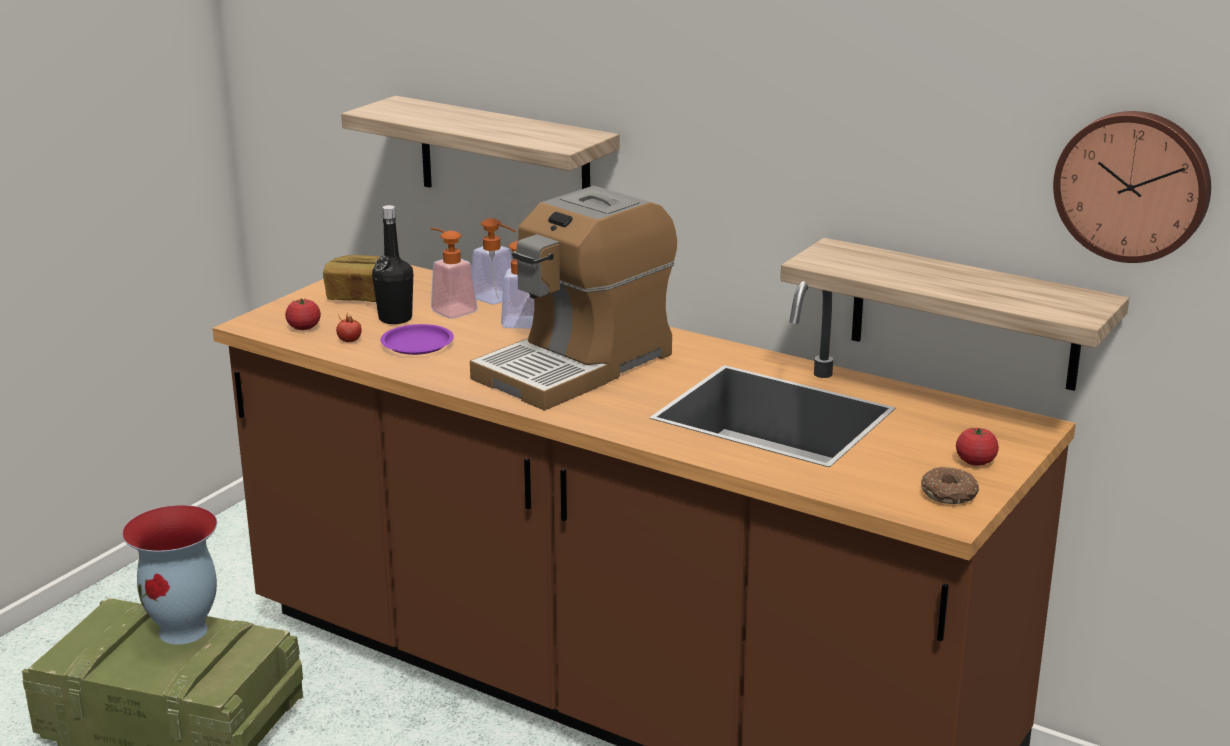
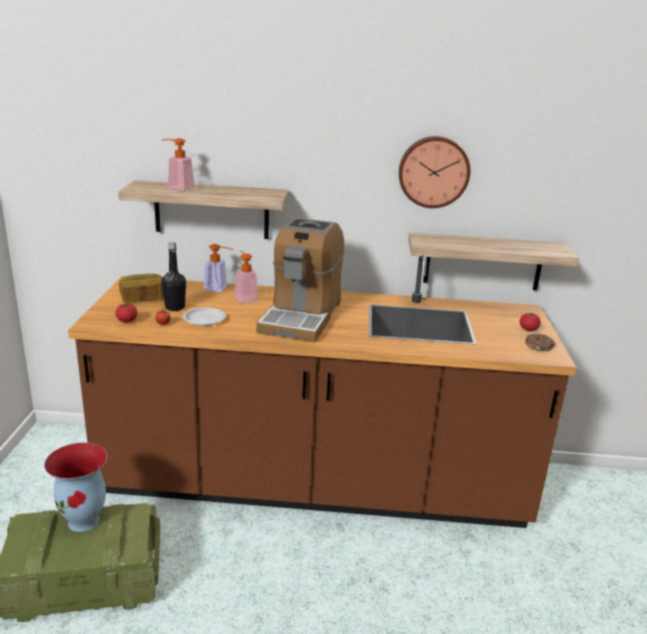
camera: 30 degrees left, 0 degrees up
(418, 344) = (205, 319): purple plate -> white plate
(449, 309) = (199, 298): soap dispenser -> soap dispenser (177, 188)
(1133, 185) = (570, 190): wall clock -> wall clock (433, 171)

